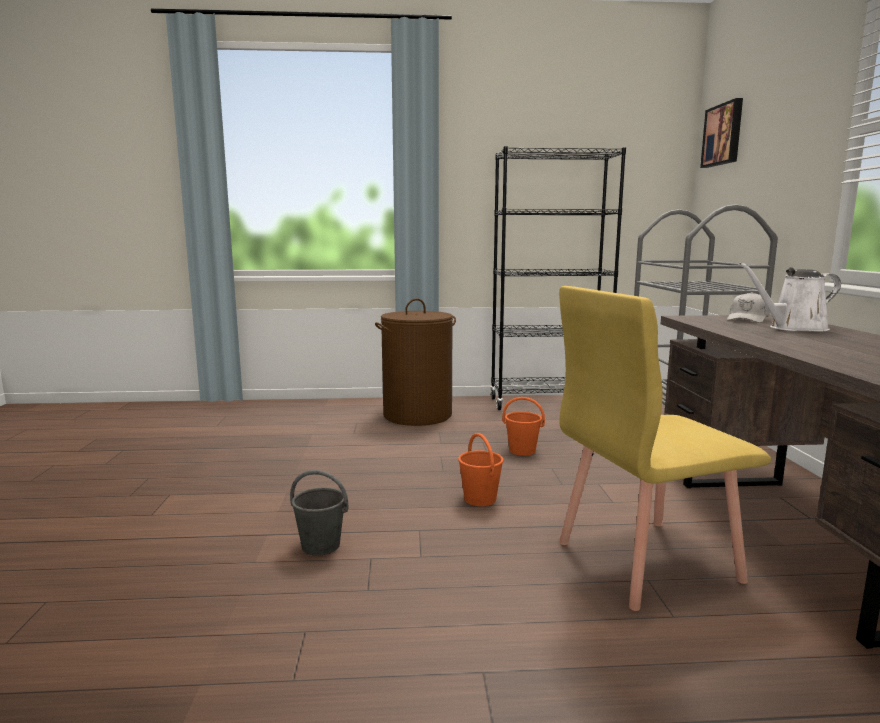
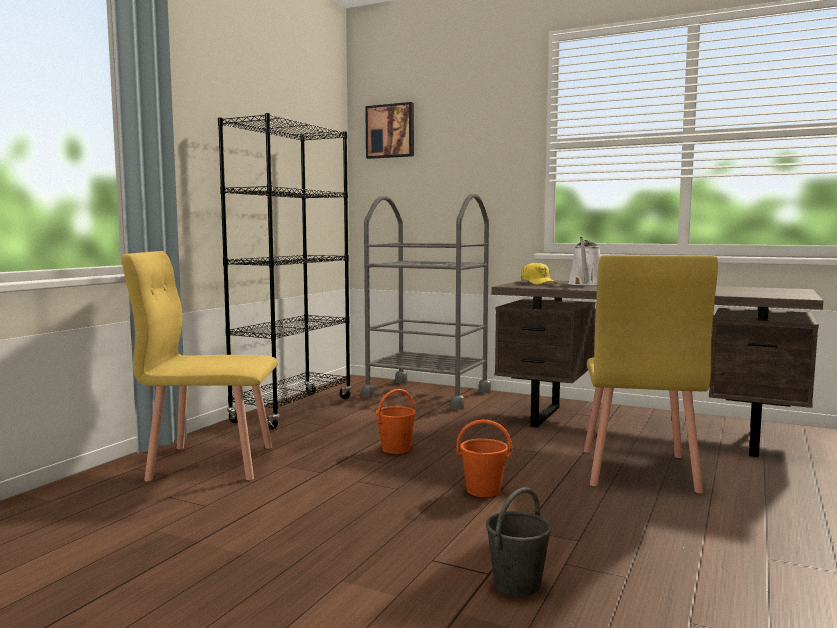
camera: 60 degrees left, 5 degrees down
(417, 415) = (211, 462): brown laundry basket -> yellow chair
(747, 319) = (538, 283): white cap -> yellow cap

